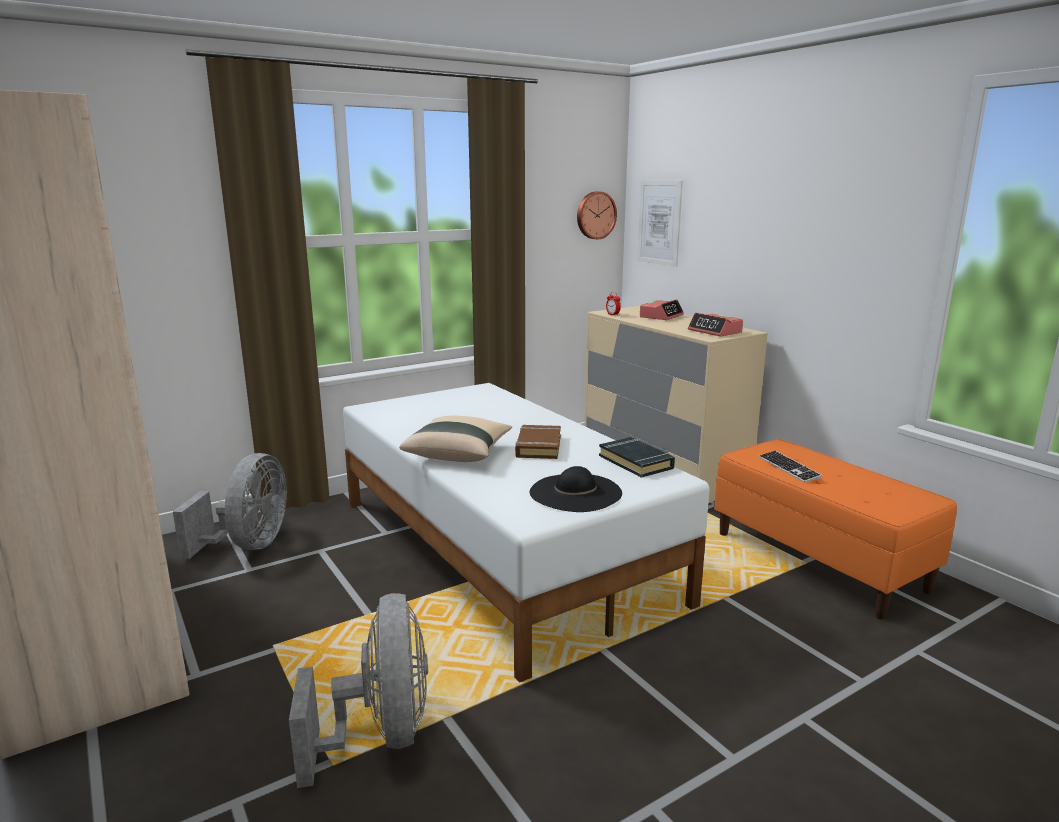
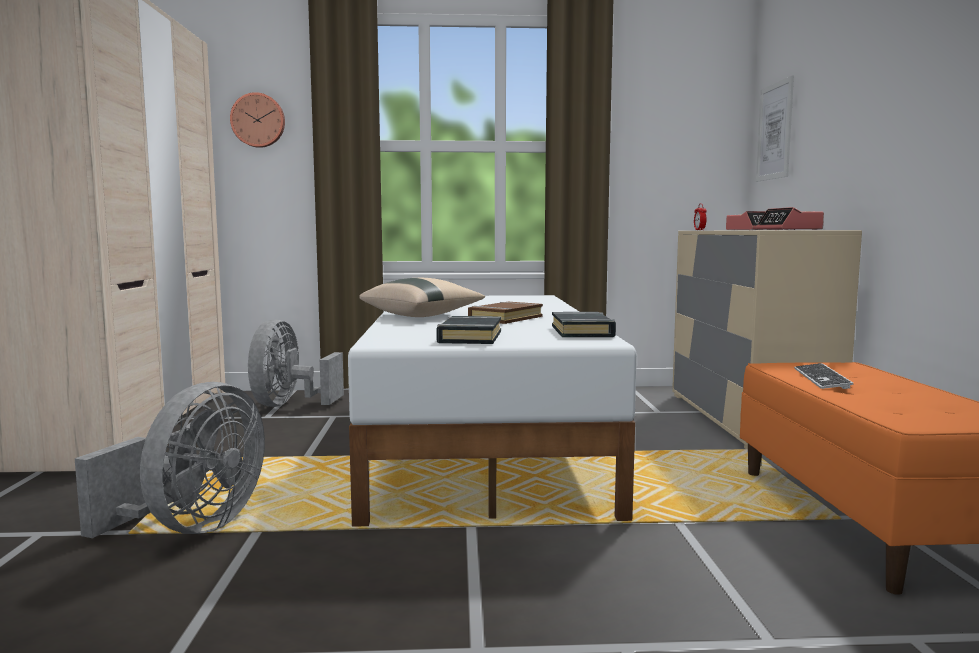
camera: 30 degrees right, 10 degrees down
(249, 545) = (289, 405): grey fan -> grey fan turned 150 degrees clockwise
(575, 492) = (470, 337): black hat -> black book
(595, 215) = (707, 133): wall clock -> wall clock (258, 120)

